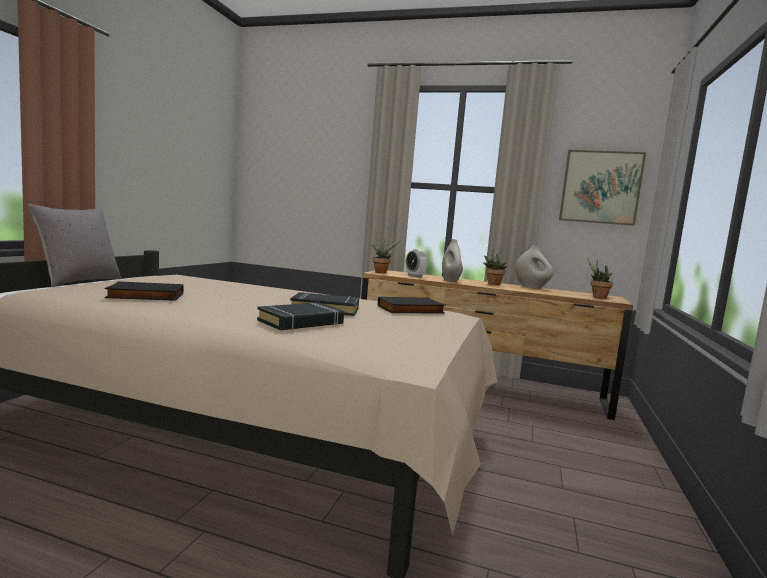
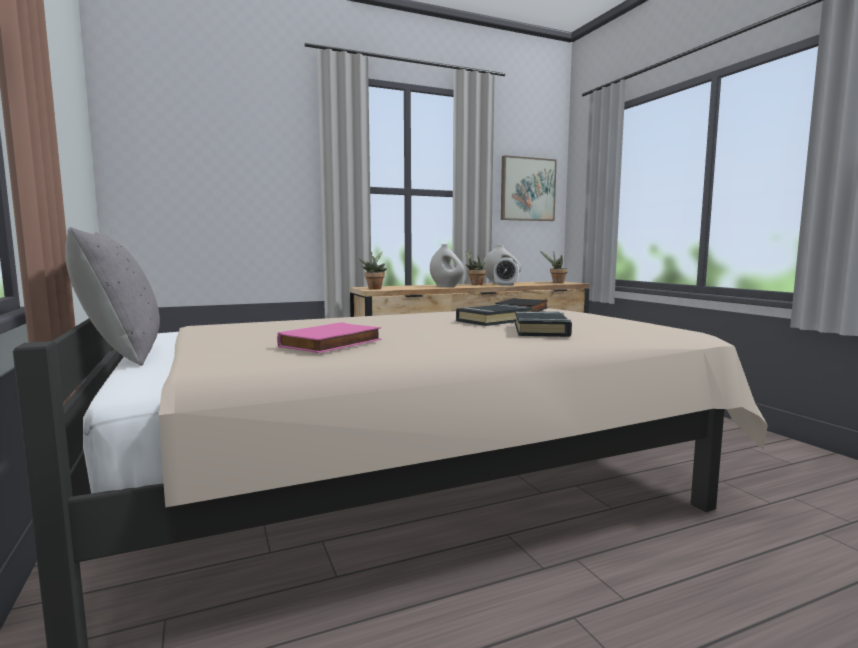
camera: 40 degrees left, 0 degrees up
(145, 296) = (332, 344): black book -> pink book
(415, 276) = (408, 287): alarm clock -> alarm clock (506, 285)

